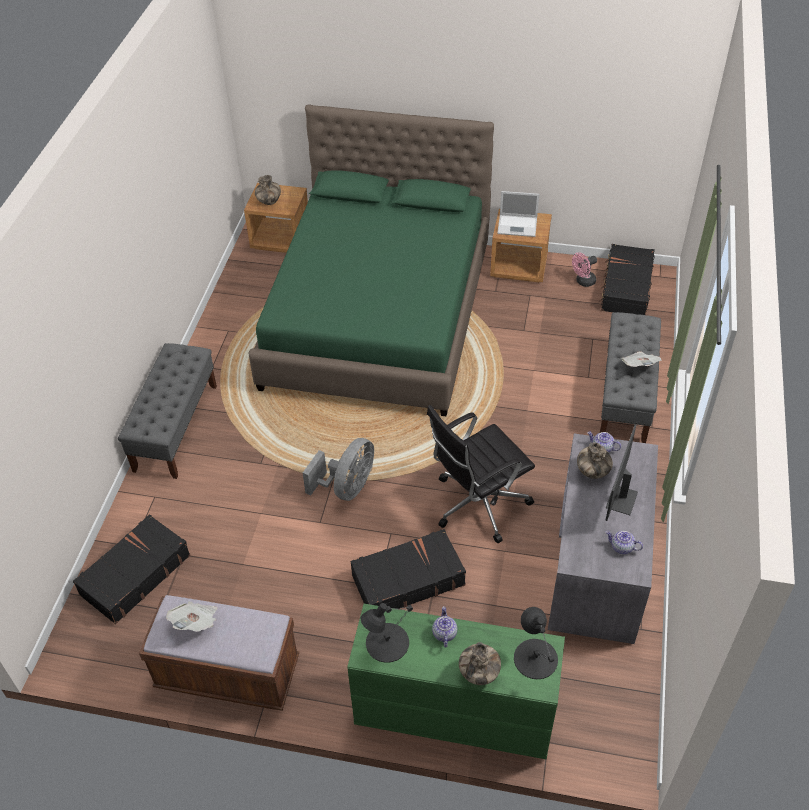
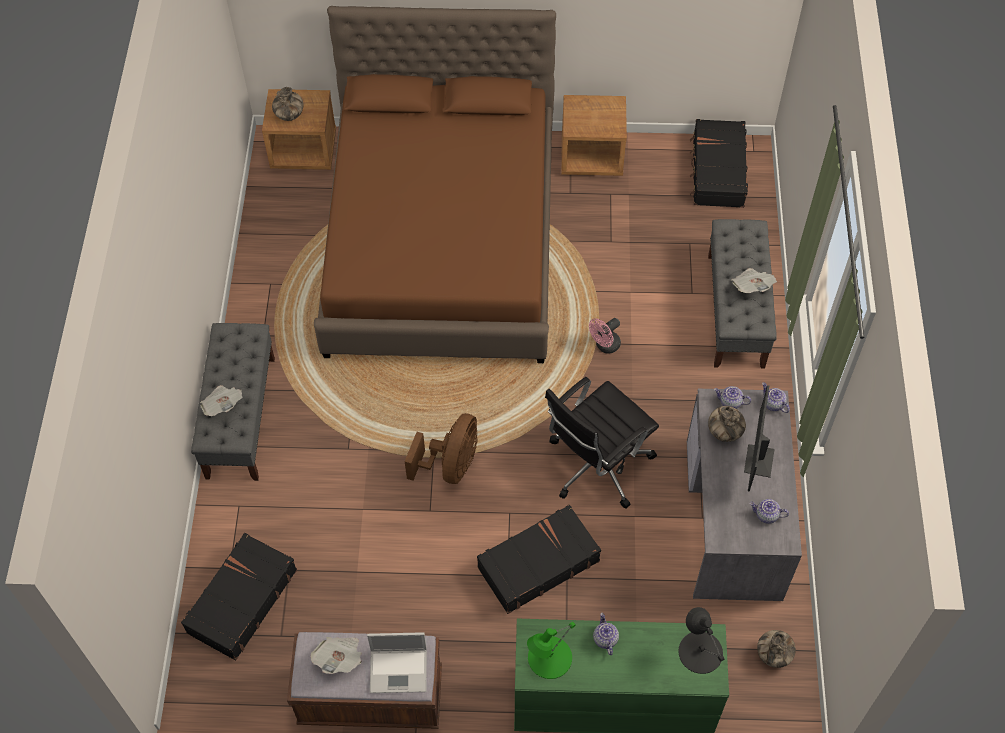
camera: 10 degrees left, 10 degrees up
(154, 405) = (223, 405): none -> newspaper
(347, 487) = (451, 465): grey fan -> brown fan
(378, 315) = (442, 242): green bed -> brown bed
(386, 642) = (549, 657): black table lamp -> green table lamp
(479, 673) = (647, 675): vase -> vase (773, 654)
(518, 226) = (590, 117): laptop -> laptop (399, 670)
(583, 282) = (668, 168): pink fan -> pink fan (605, 346)
(642, 454) = (773, 404): none -> teapot

